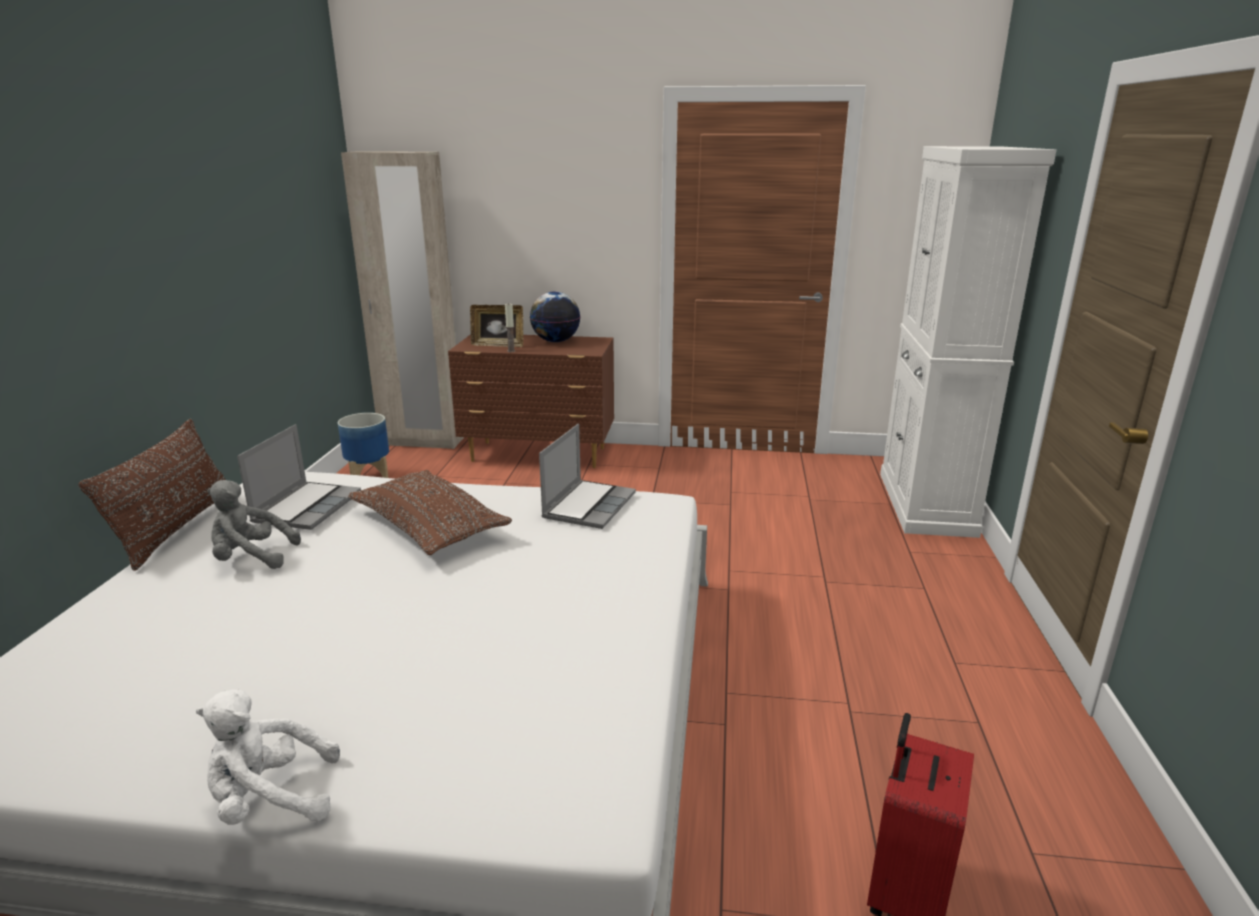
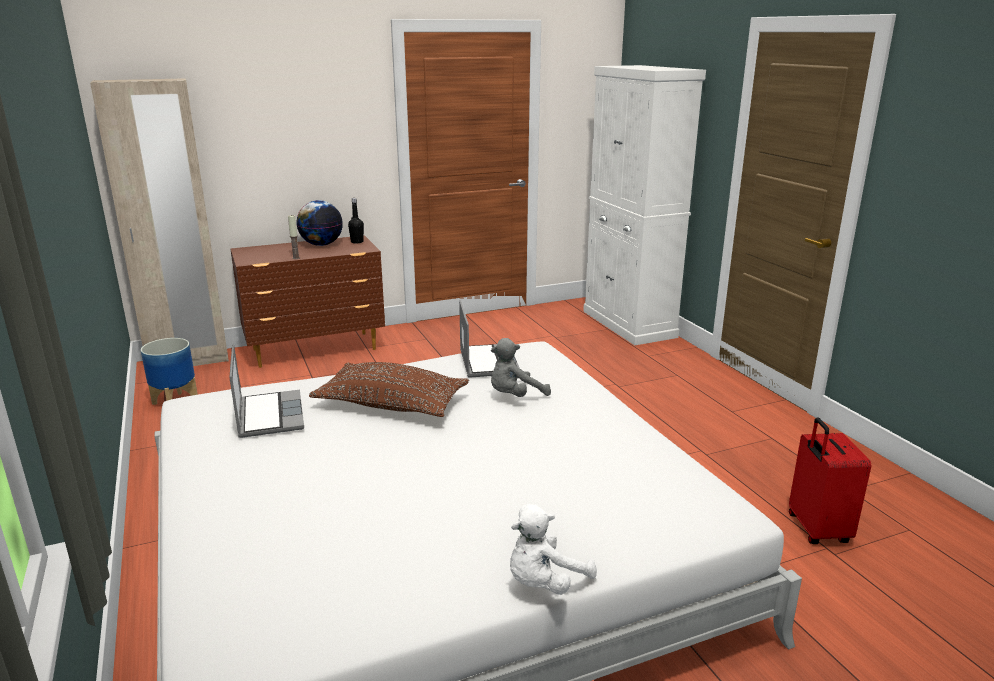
camera: 30 degrees left, 0 degrees up
(177, 528) = (165, 462): brown pillow -> none
(251, 558) = (281, 462): grey plush toy -> grey plush toy (515, 396)
(498, 345) = (275, 255): picture frame -> none
(594, 343) = (357, 242): none -> black bottle

